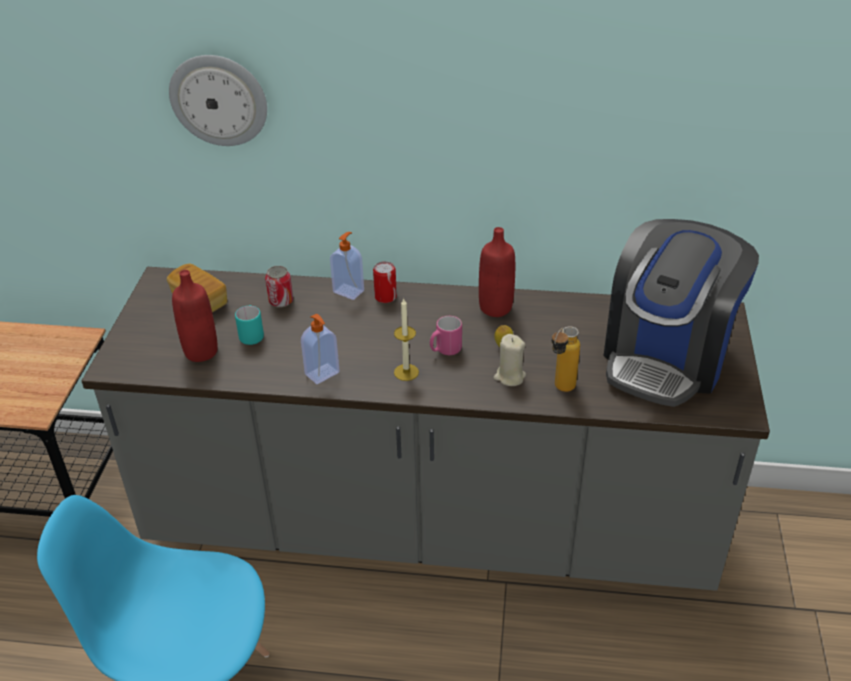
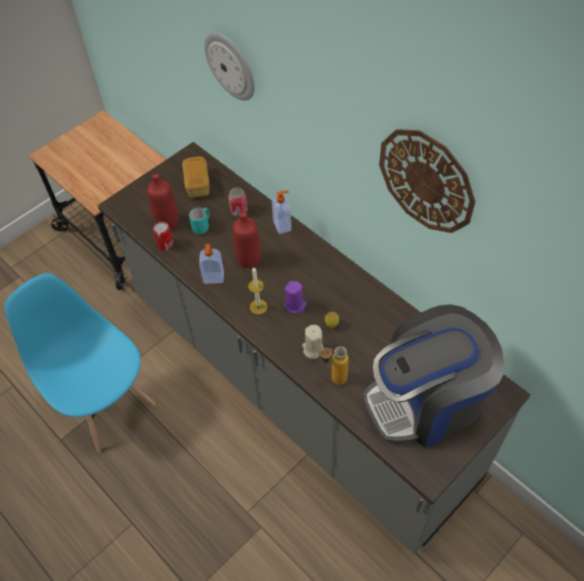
camera: 40 degrees right, 15 degrees up
(385, 297) = (299, 243): can -> can (165, 244)
(445, 350) = (295, 305): pink mug -> purple candle
(495, 308) = (356, 292): red bottle -> red bottle (248, 259)
(559, 95) = (426, 180): none -> wall clock

